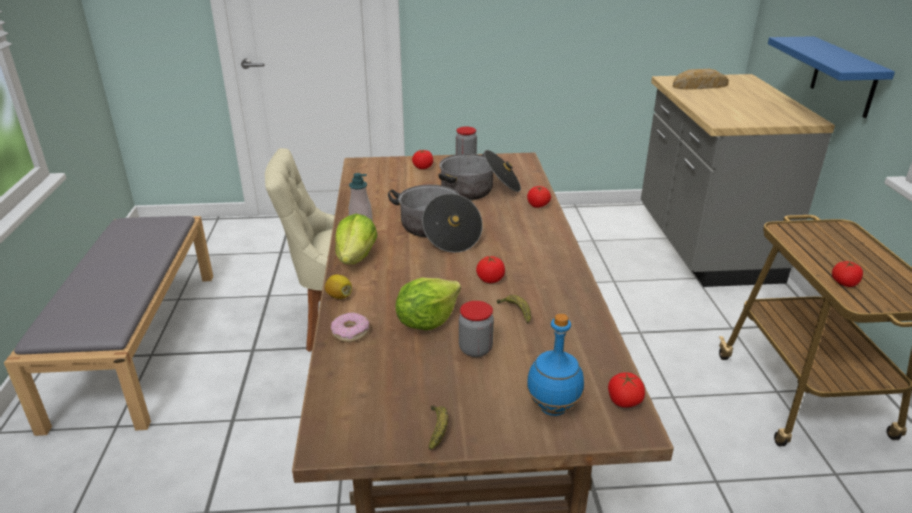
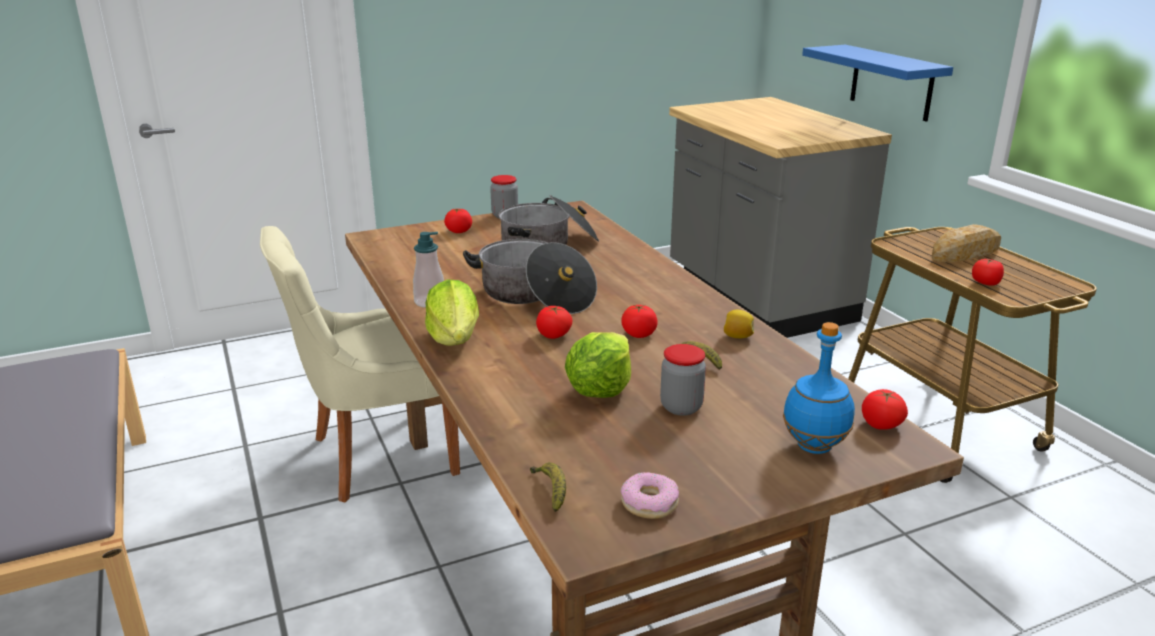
camera: 20 degrees left, 5 degrees down
(339, 296) = (467, 383): lemon -> lemon (737, 337)
(350, 332) = (515, 419): donut -> donut (649, 503)
(438, 430) = (707, 496): banana -> banana (551, 491)
(538, 205) = (631, 252): tomato -> tomato (554, 335)
(700, 86) = (729, 112): bread -> bread (966, 252)

